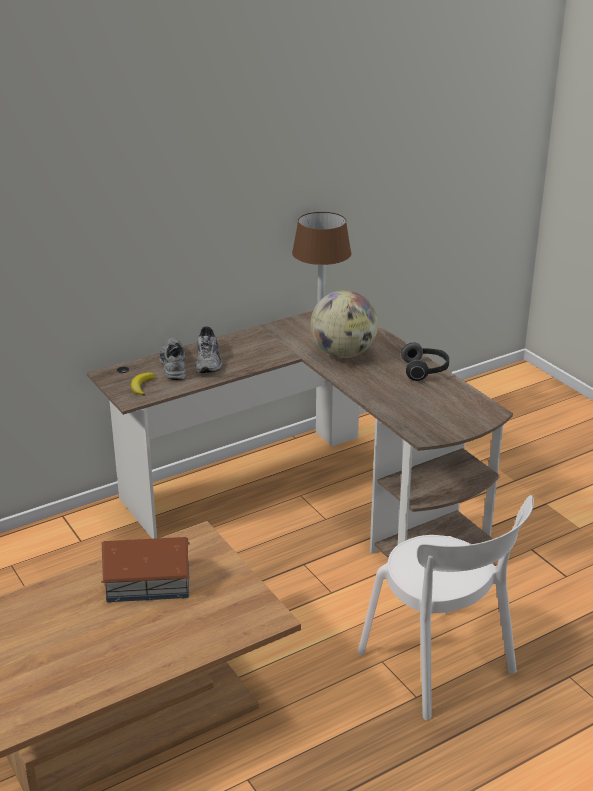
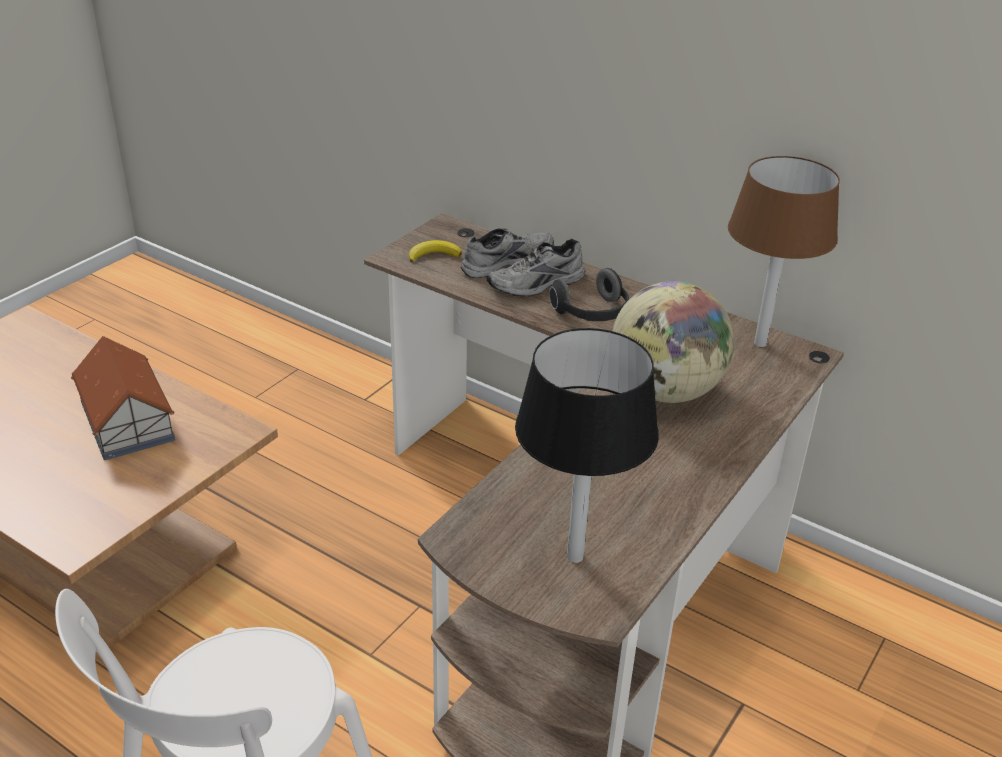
camera: 65 degrees right, 5 degrees up
(425, 371) = (685, 492): headphones -> headphones (593, 314)
(454, 409) = (575, 557): none -> black table lamp

